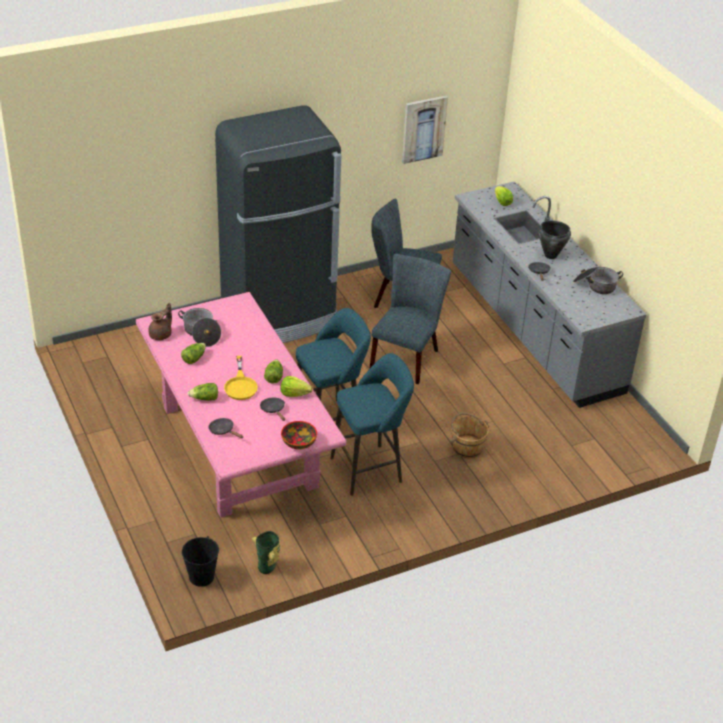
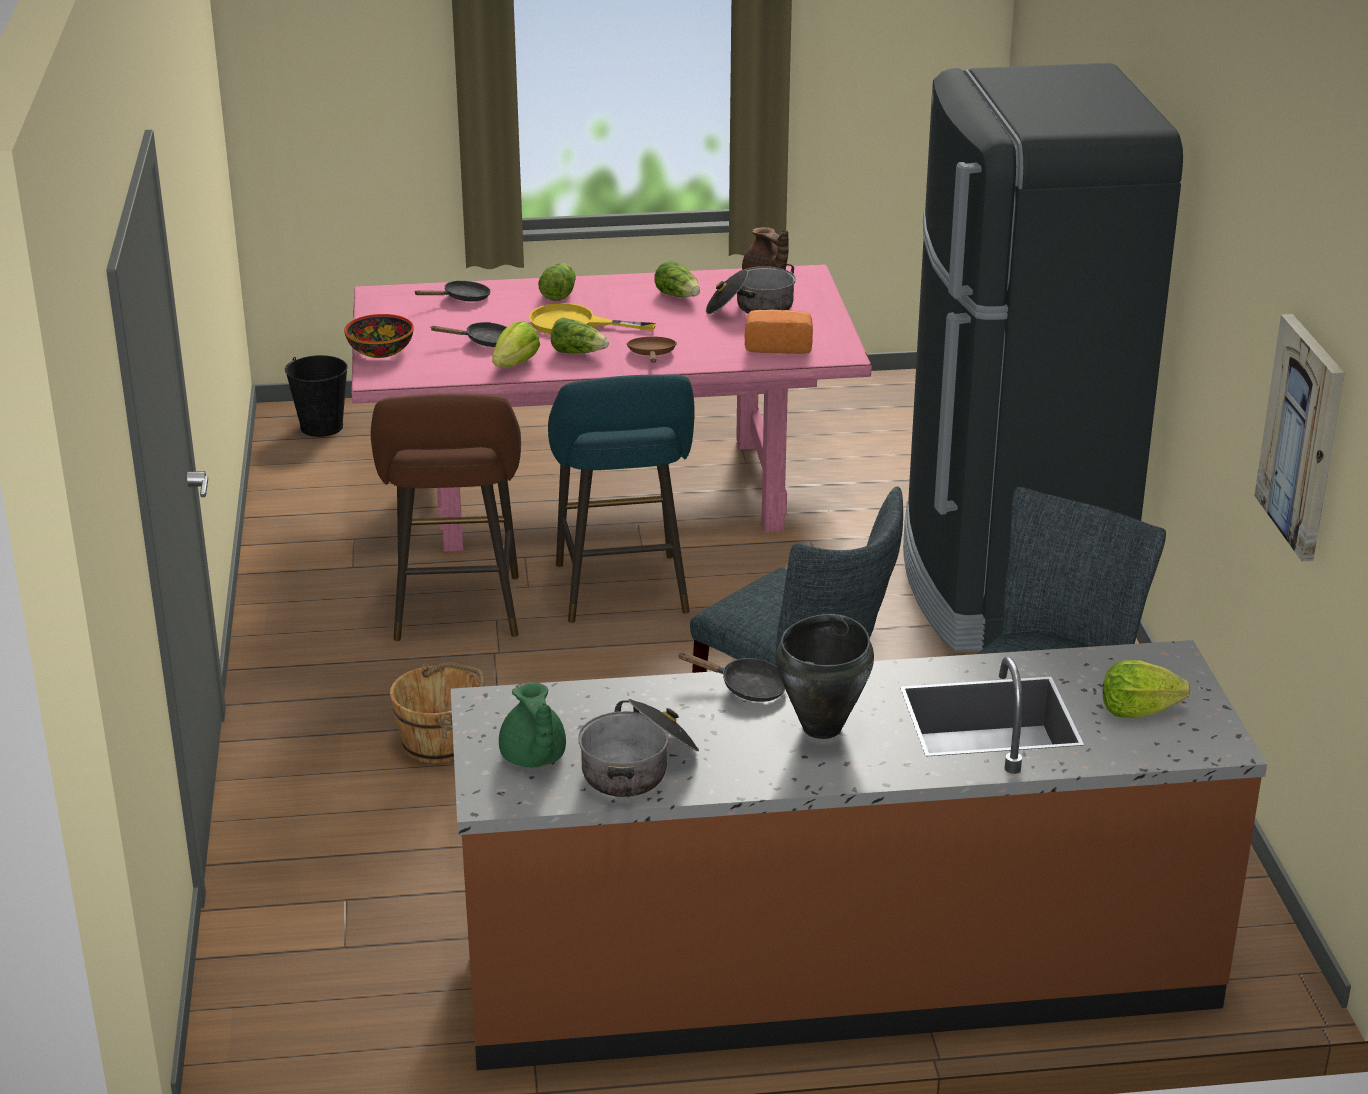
camera: 110 degrees right, 10 degrees down
(241, 319) = (778, 346): none -> bread
(266, 354) = (652, 355): none -> brown frying pan
(268, 566) = (296, 480): vase -> none
(370, 469) = (457, 613): turquoise stool -> brown stool
(533, 329) = (837, 968): grey counter -> brown counter
(605, 306) = (533, 758): none -> green teapot

